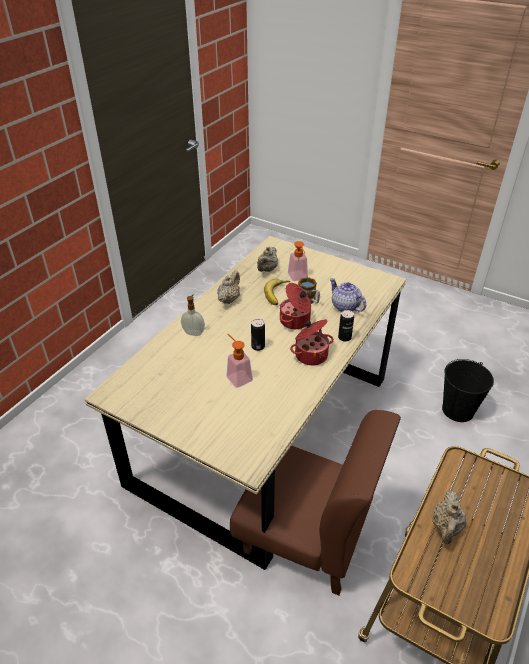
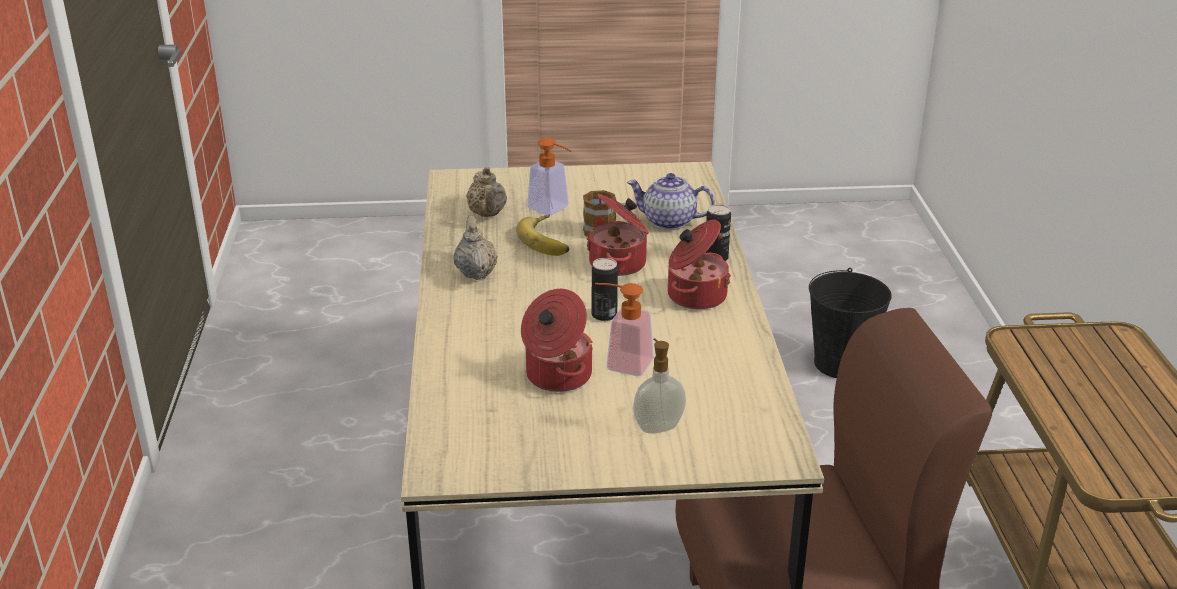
camera: 35 degrees left, 10 degrees down
(194, 332) = (475, 336): soap dispenser -> soap dispenser (658, 426)
(203, 369) = (556, 376): none -> cooking pot
(446, 527) = (1083, 414): beige teapot -> none

